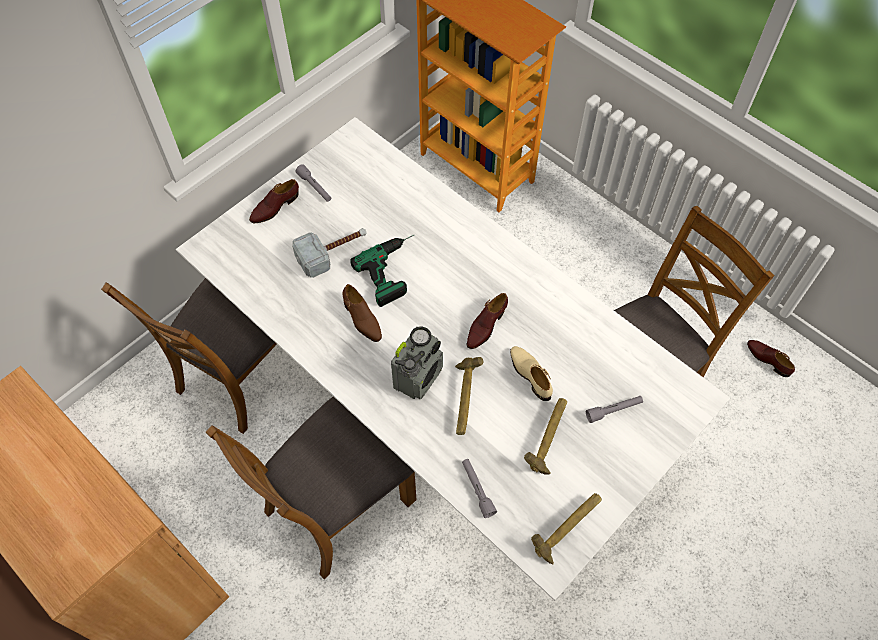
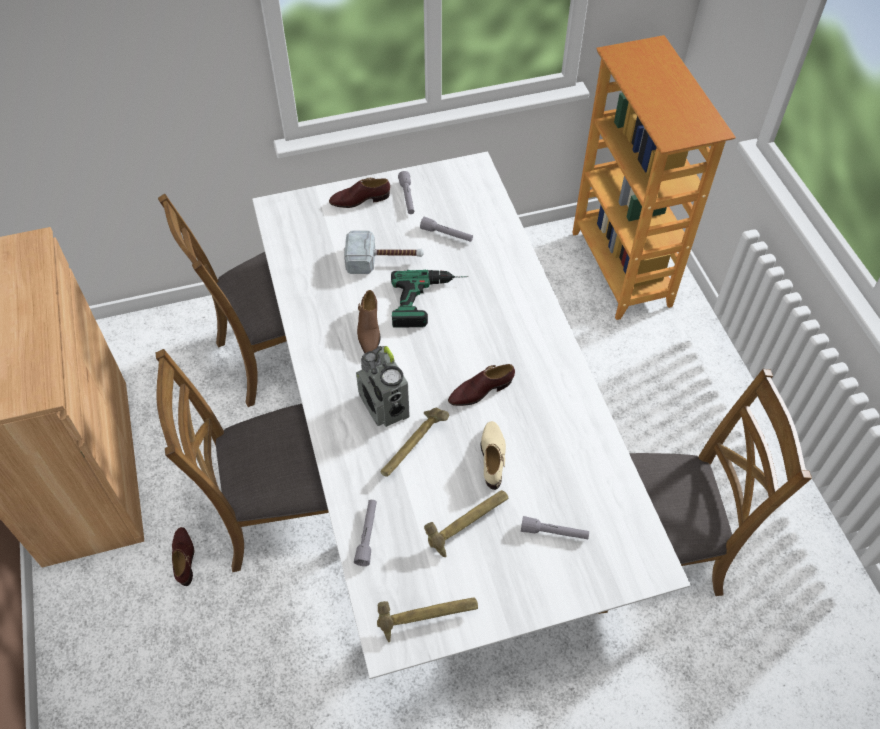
camera: 30 degrees right, 5 degrees down
(370, 206) = (446, 234): none -> grey flashlight
(418, 377) = (384, 406): radio -> radio turned 90 degrees clockwise
(768, 359) = (823, 604): brown shoe -> brown shoe (184, 558)

